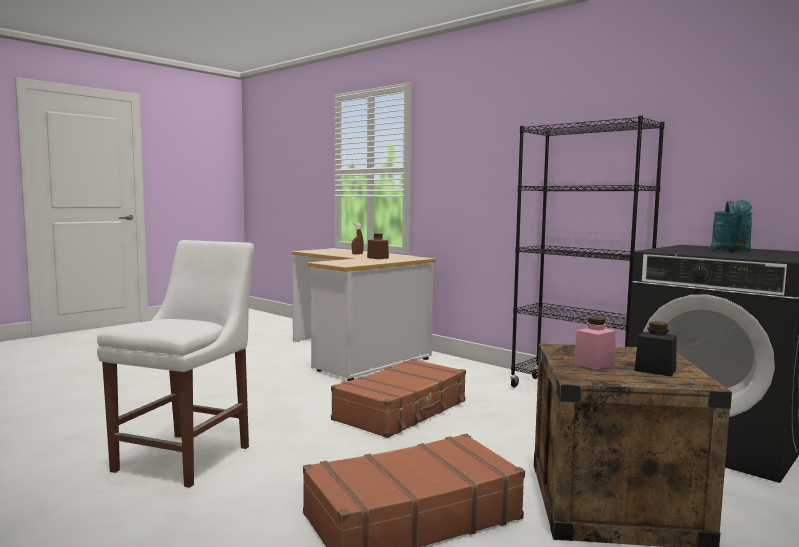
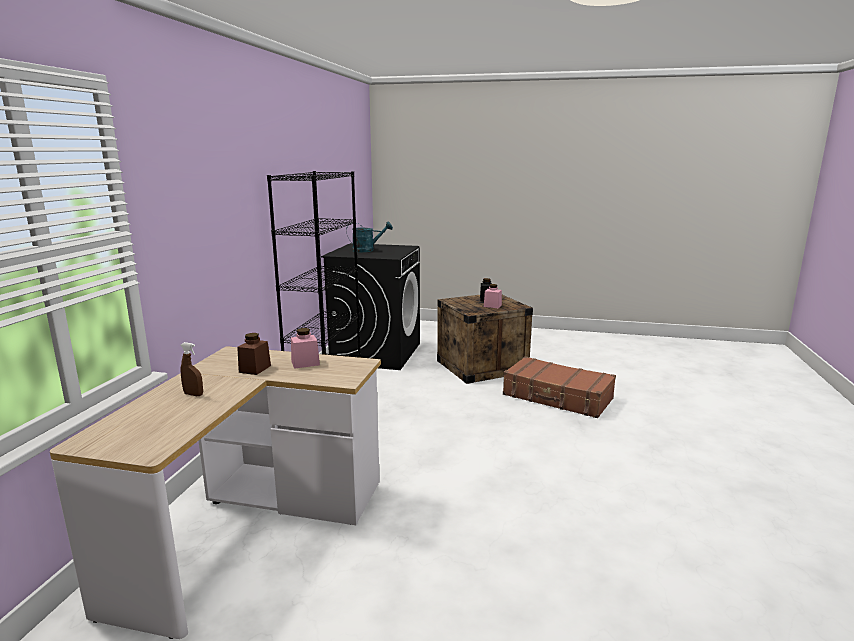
camera: 120 degrees left, 10 degrees up
(188, 456) = (614, 482): white chair -> none
(369, 261) = (305, 363): none -> pink jar
(402, 411) = (429, 436): brown suitcase -> none

